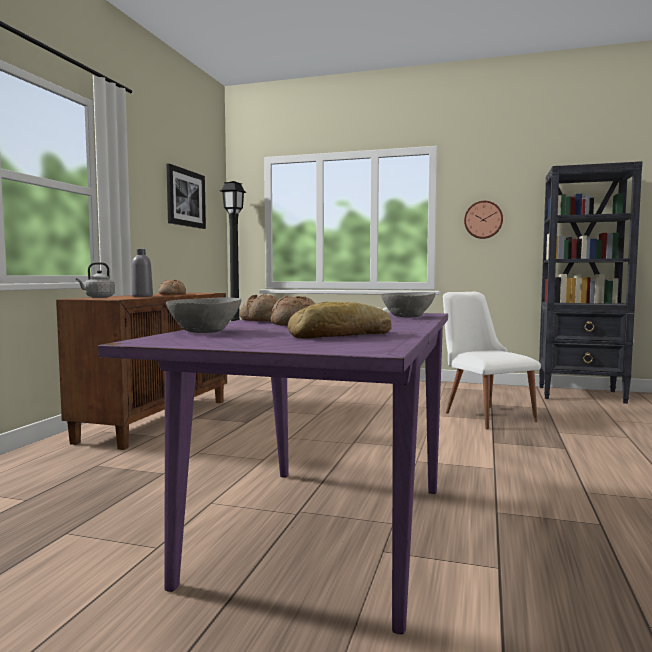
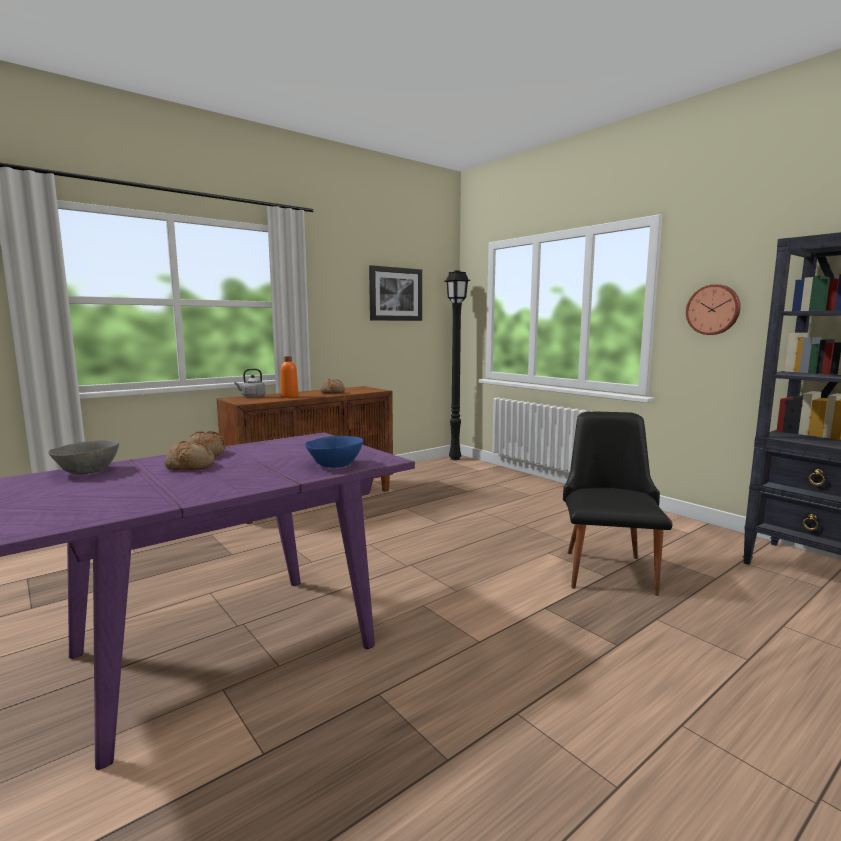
camera: 35 degrees right, 5 degrees up
(142, 296) = (289, 396): grey bottle -> orange bottle
(343, 335) = (114, 498): bread -> none
(407, 316) = (335, 464): grey bowl -> blue bowl
(484, 415) = (607, 567): white chair -> black chair

